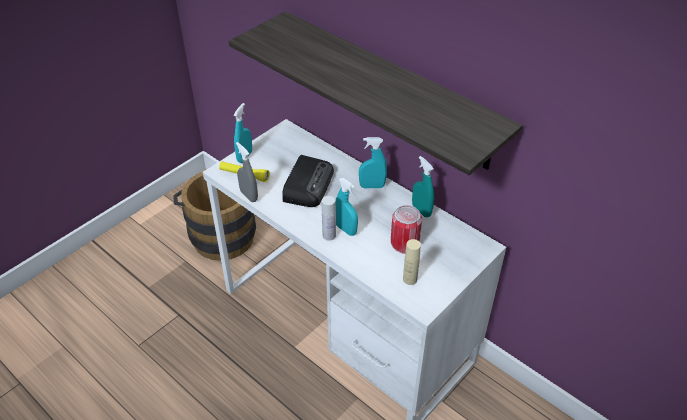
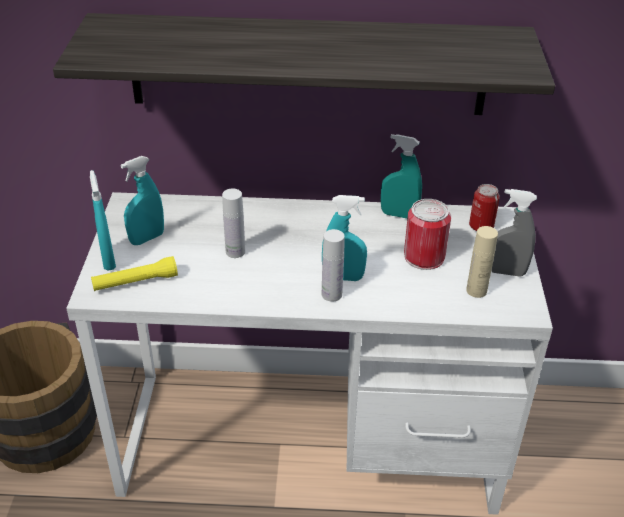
camera: 40 degrees left, 5 degrees down
(249, 196) = (172, 303): grey spray bottle -> grey spray bottle (505, 272)
(308, 184) = (235, 252): radio -> white bottle
(372, 186) = (314, 216): turquoise spray bottle -> turquoise spray bottle (147, 238)
(462, 244) = (481, 226): none -> can

